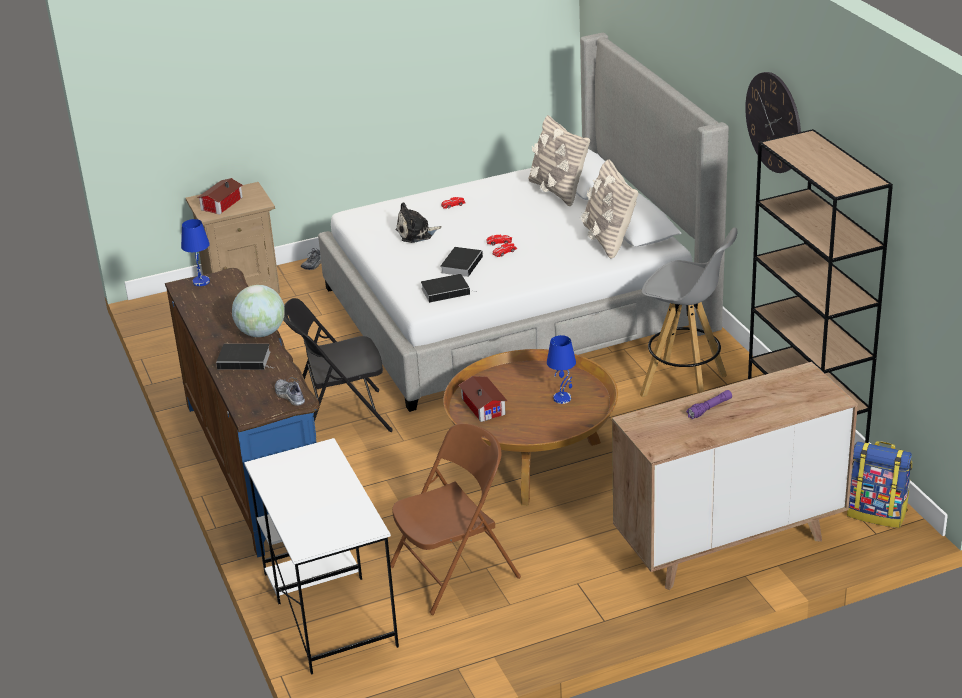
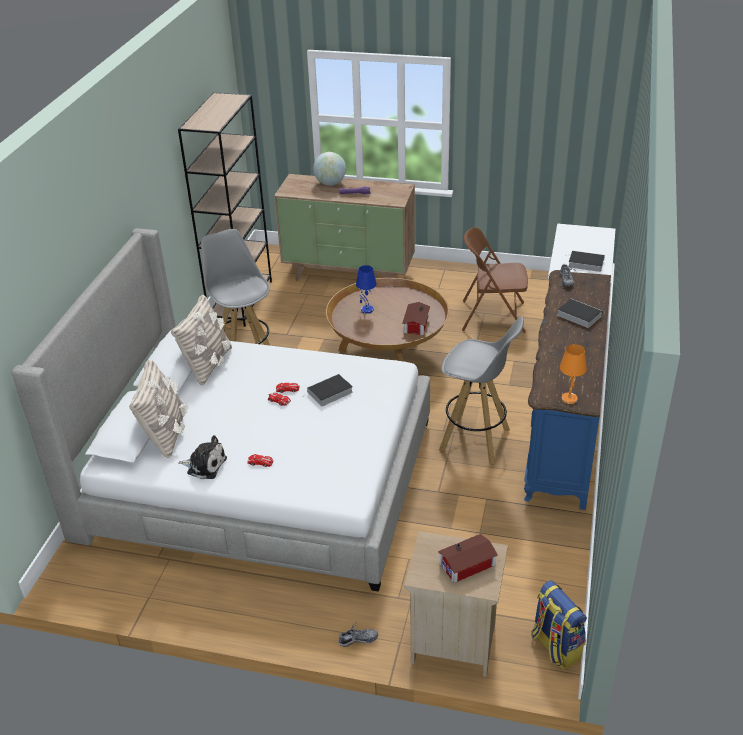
camera: 145 degrees left, 5 degrees up
(201, 282) = (569, 398): blue table lamp -> orange table lamp
(261, 333) = (553, 331): globe -> globe (330, 183)
(341, 417) = (476, 441): black chair -> grey stool
(416, 234) = (326, 442): plush toy -> plush toy (204, 465)
(446, 291) = (367, 373): book -> book (584, 263)
(774, 122) = (153, 172): wall clock -> none
(877, 513) = (265, 260): backpack -> backpack (555, 646)

